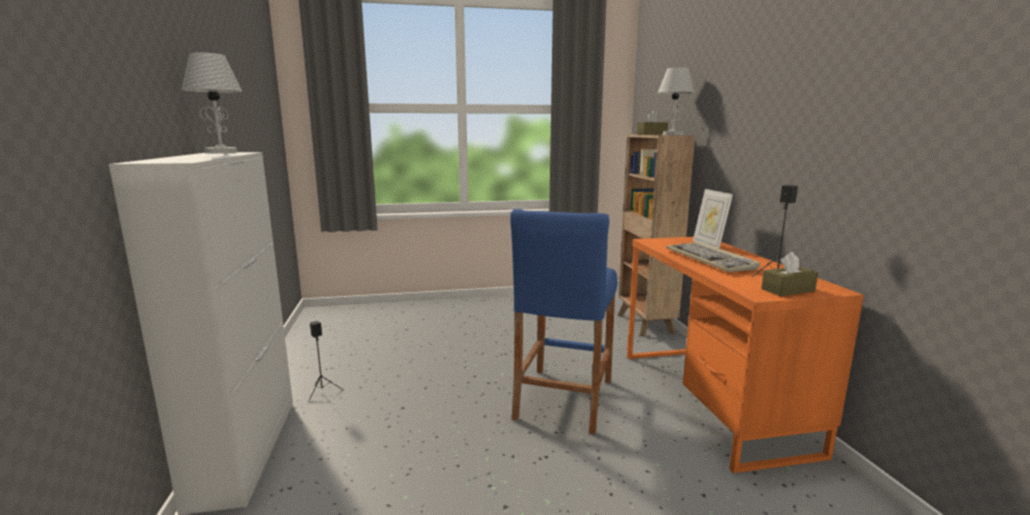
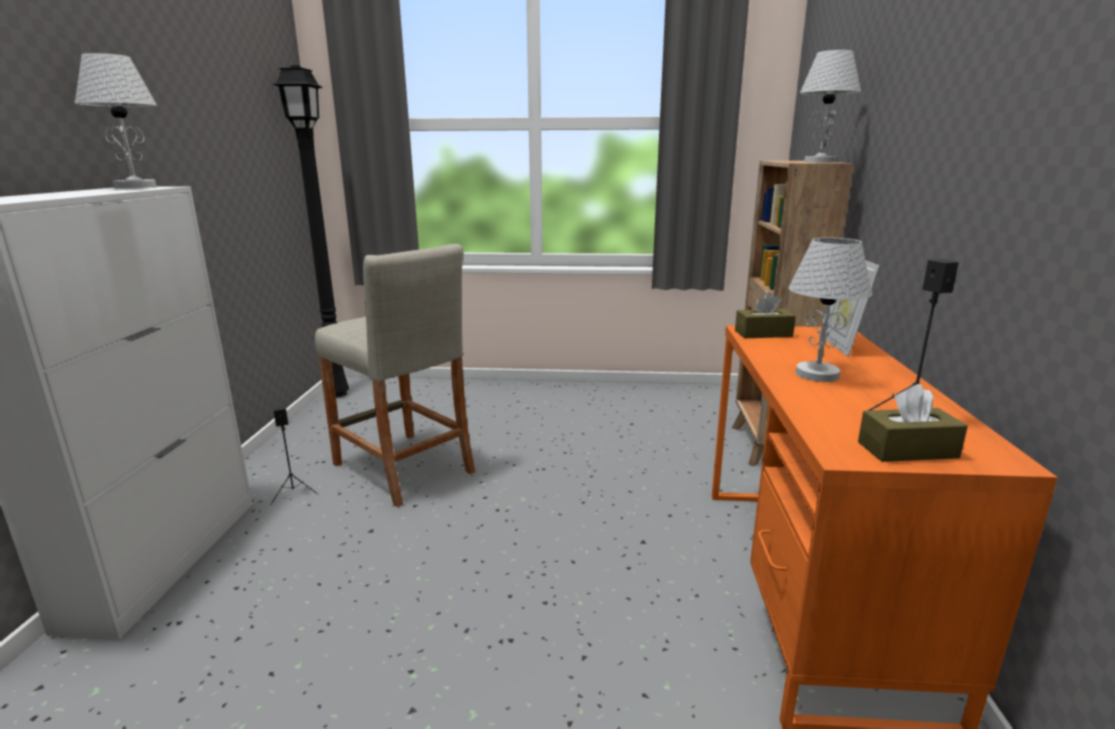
camera: 15 degrees right, 5 degrees up
(312, 319) = (340, 393): none -> black floor lamp
(400, 365) = (403, 468): none -> beige stool
(563, 398) = (584, 550): blue stool -> none
(651, 134) = (794, 161): brown tissue box -> brown tissue box (763, 334)
(711, 260) = (818, 374): keyboard -> white table lamp

